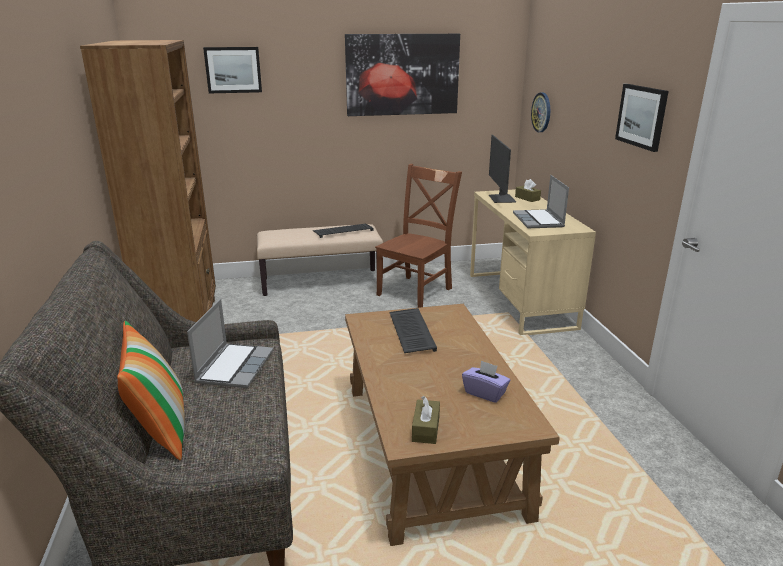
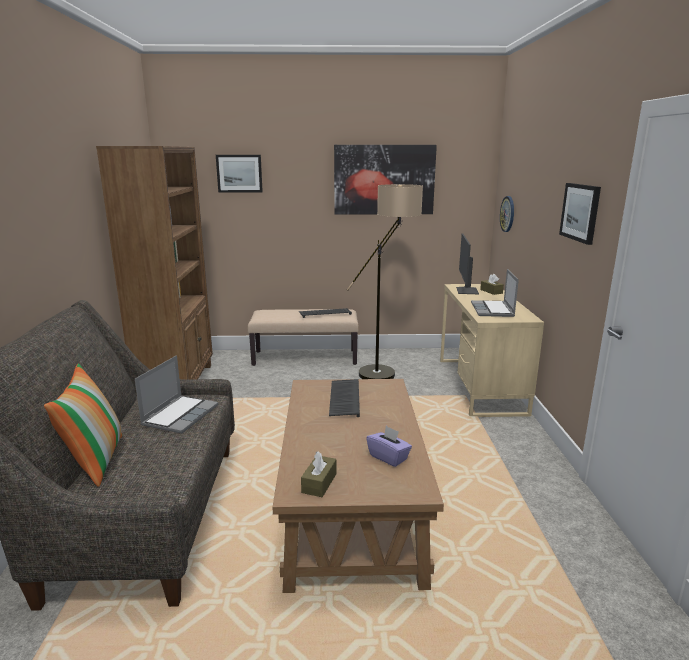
camera: 10 degrees right, 5 degrees down
(416, 290) = (386, 370): brown chair -> floor lamp

